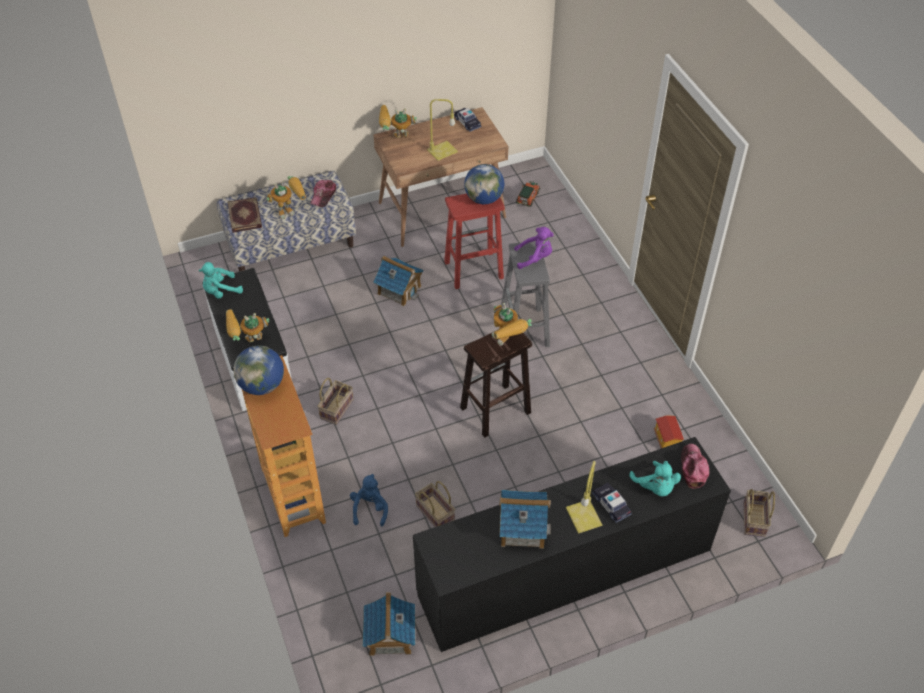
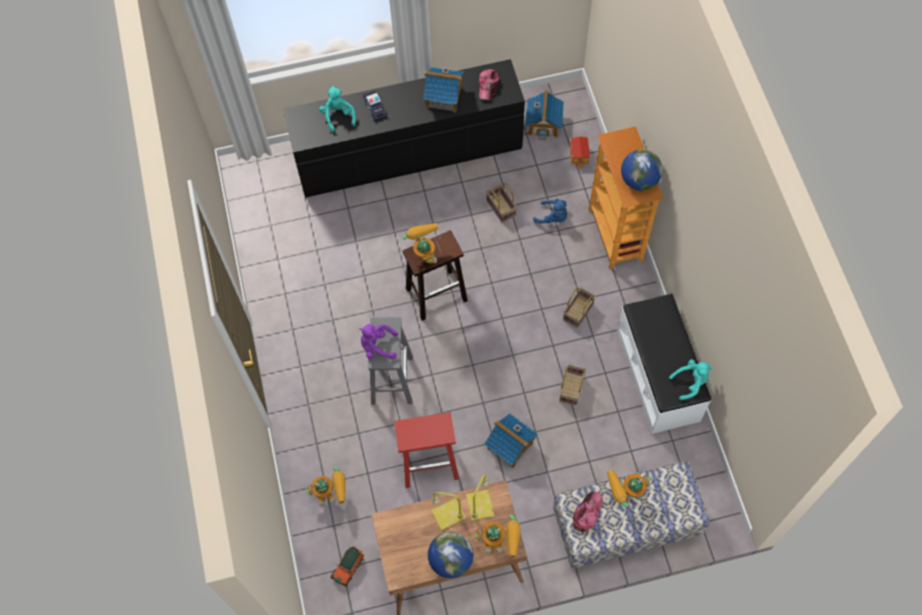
camera: 170 degrees left, 15 degrees up
(245, 216) = (674, 490): book -> none
(248, 343) = (659, 316): toy robot -> toy robot (332, 494)
(370, 508) = (553, 217): blue plush toy -> blue plush toy turned 75 degrees counterclockwise
(467, 122) = (411, 562): toy car -> none
(484, 199) = (413, 433): globe -> globe (451, 560)
(583, 516) = (398, 101): yellow table lamp -> yellow table lamp (480, 506)
(666, 439) = (296, 250): toy house -> toy house (579, 156)
(693, 468) = (304, 127): cap -> cap (488, 86)
(754, 520) = (253, 175): basket -> basket (571, 388)

